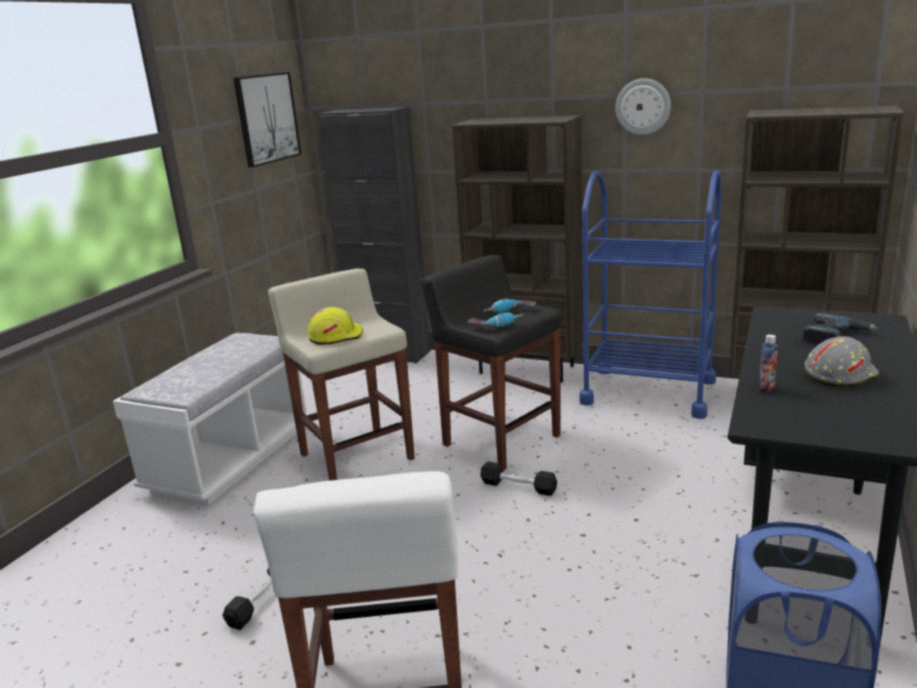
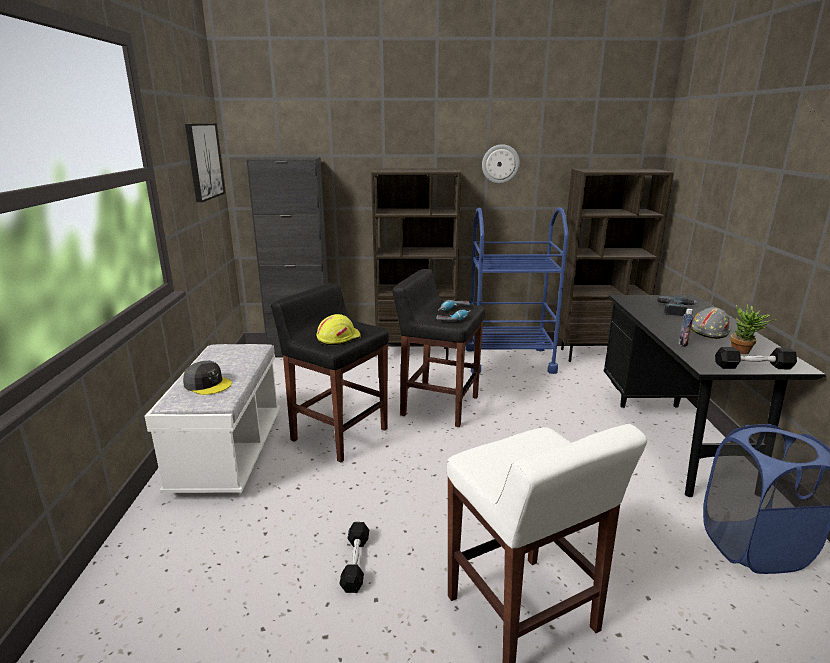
camera: 25 degrees left, 0 degrees up
(188, 375) = (207, 384): none -> grey cap
(356, 456) = (338, 434): beige stool -> black stool
(518, 487) = (479, 436): black dumbbell -> black dumbbell (753, 366)
(853, 411) = (744, 352): none -> potted plant

